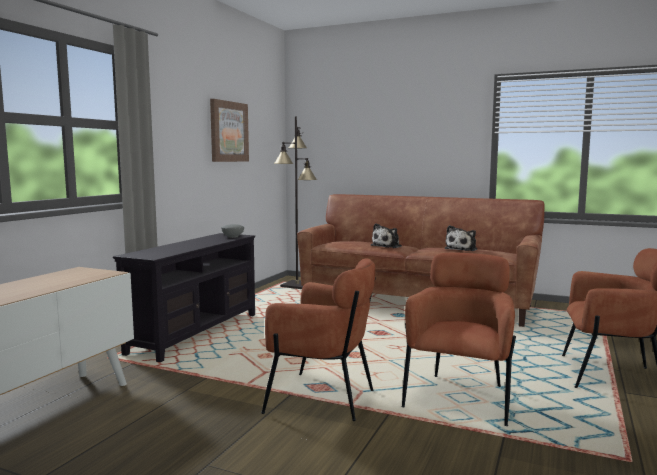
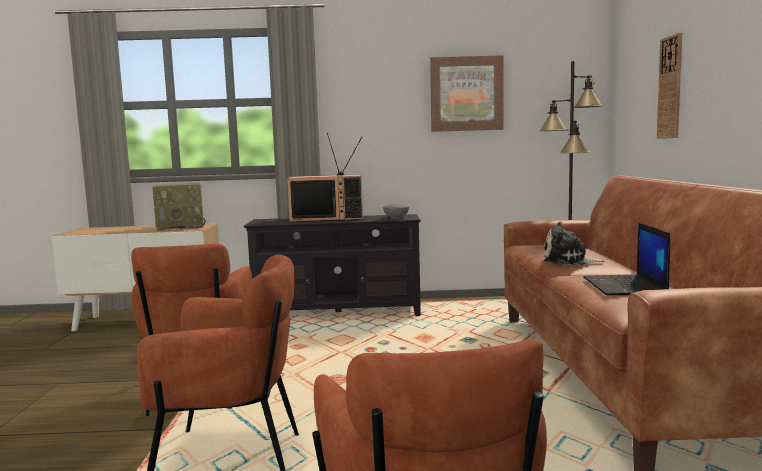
camera: 65 degrees right, 0 degrees up
(70, 275) = (182, 226): none -> radio
(184, 244) = (328, 218): none -> television
(360, 141) = (670, 87): none -> wall clock
(462, 249) = (625, 286): plush toy -> laptop

